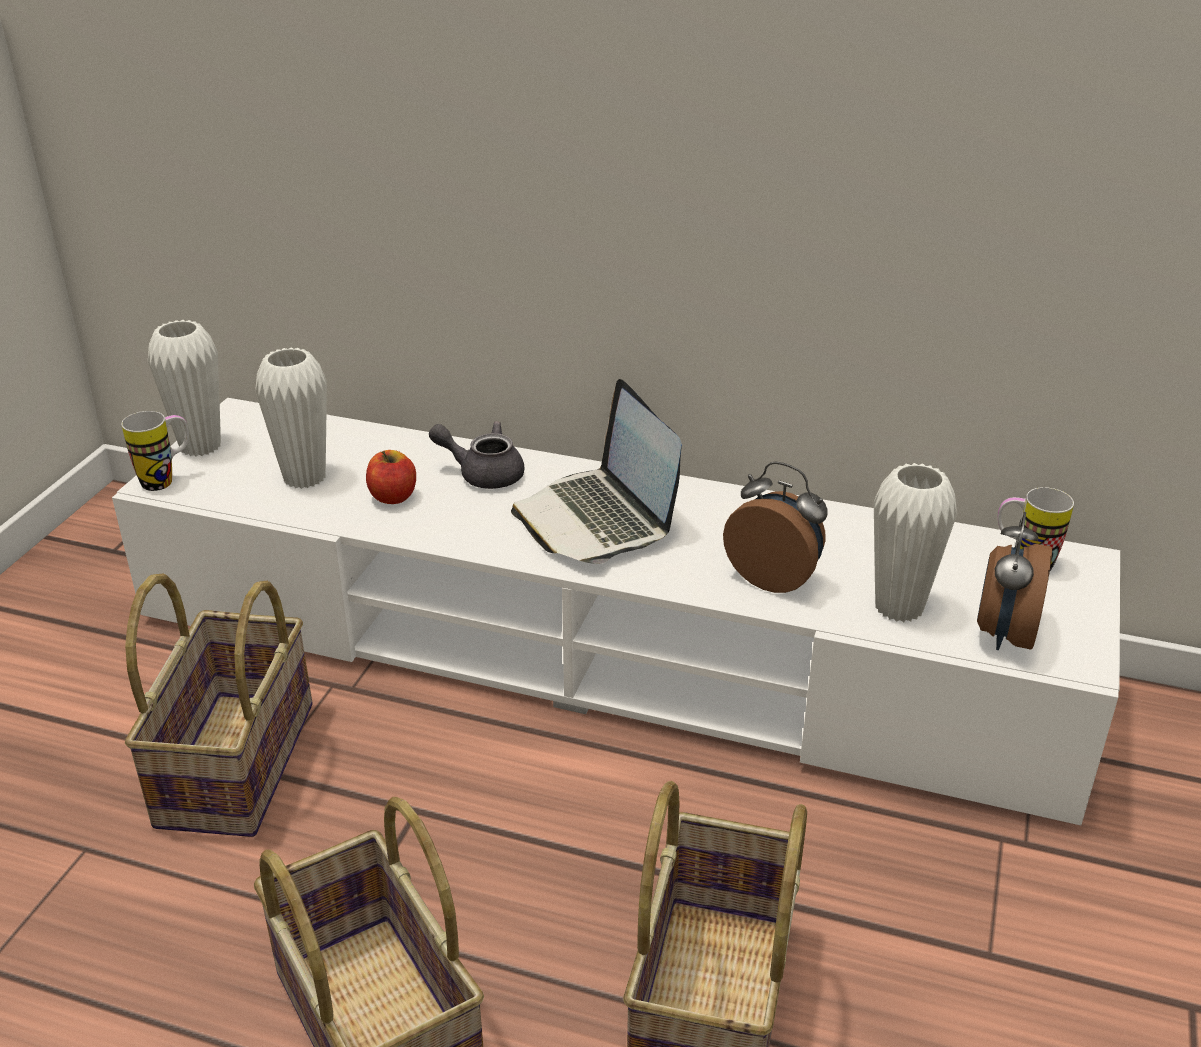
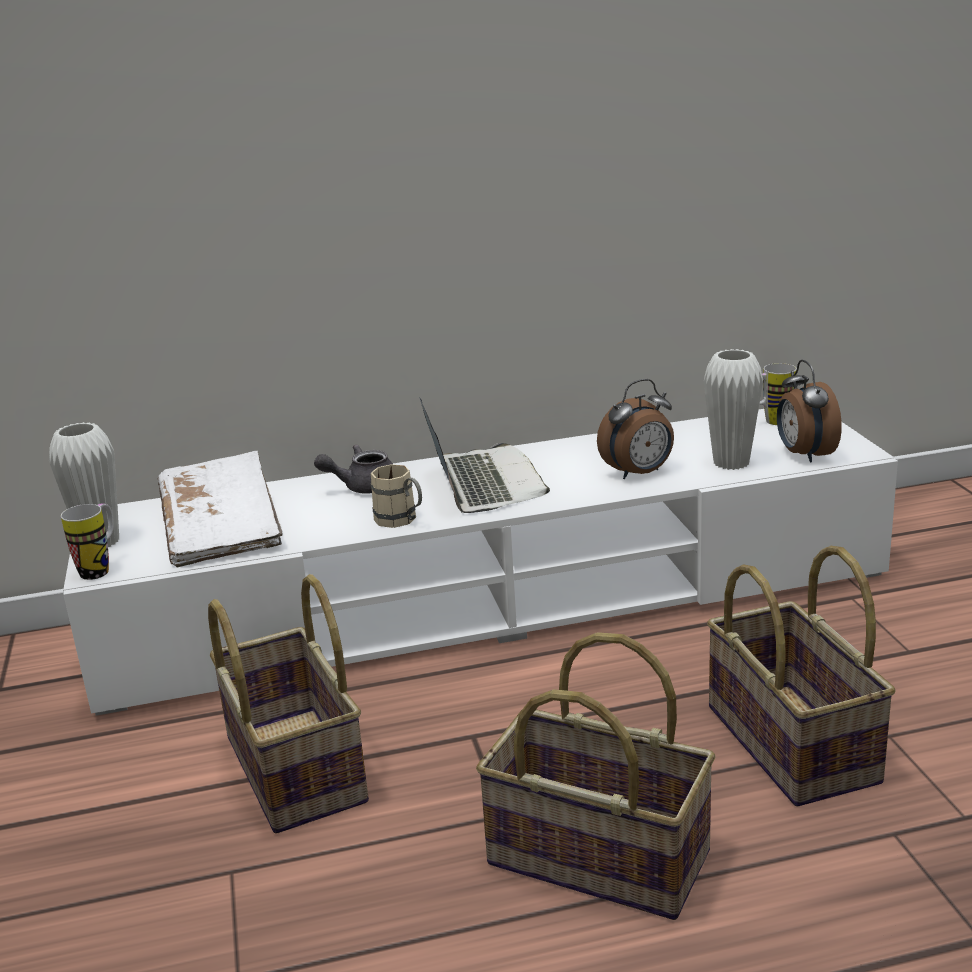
camera: 30 degrees left, 10 degrees down
(304, 477) = (222, 531): white vase -> white book
(393, 497) = (312, 519): apple -> none
(466, 537) = (402, 521): none -> beige mug
(597, 519) = (482, 484): laptop -> laptop turned 135 degrees counterclockwise
(775, 577) = (639, 473): alarm clock -> alarm clock turned 150 degrees clockwise

